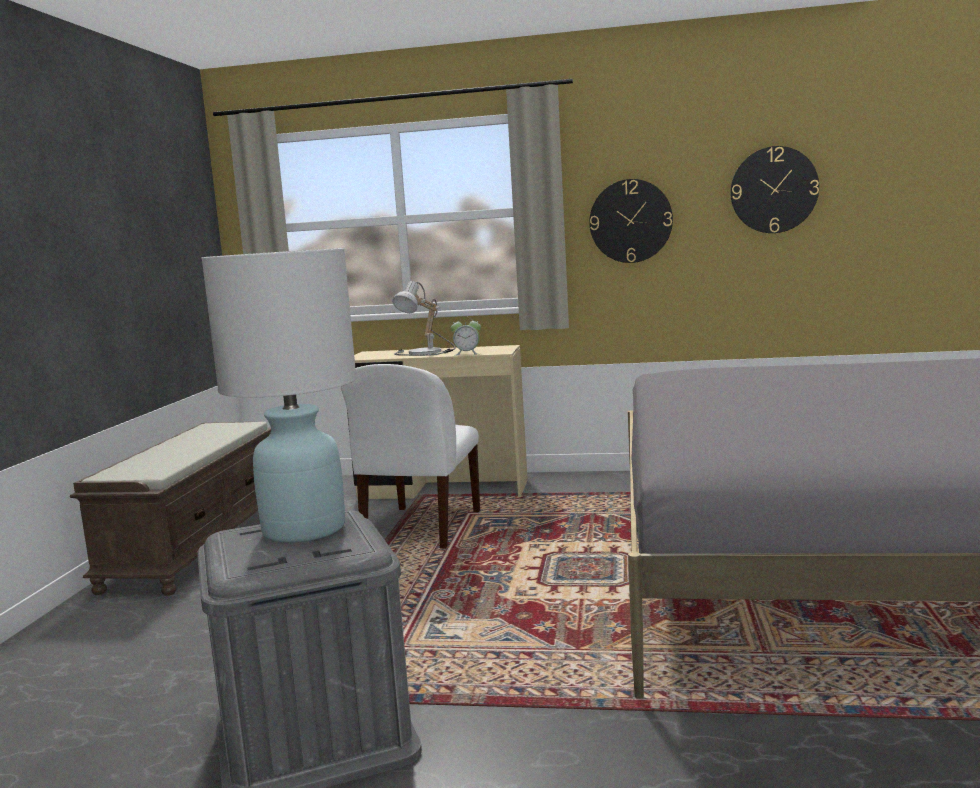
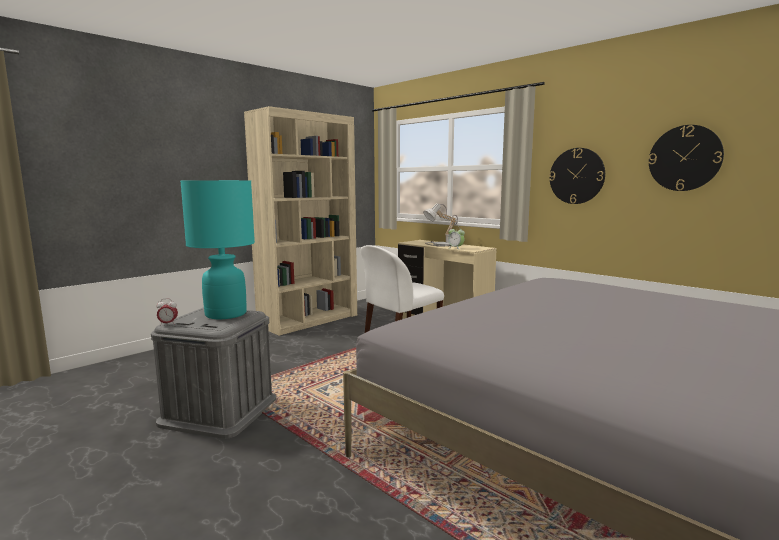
camera: 35 degrees right, 0 degrees up
(196, 545) = (309, 320): brown bench -> beige bookcase
(237, 573) = (168, 324): none -> alarm clock
(304, 529) = (226, 314): white table lamp -> turquoise table lamp

